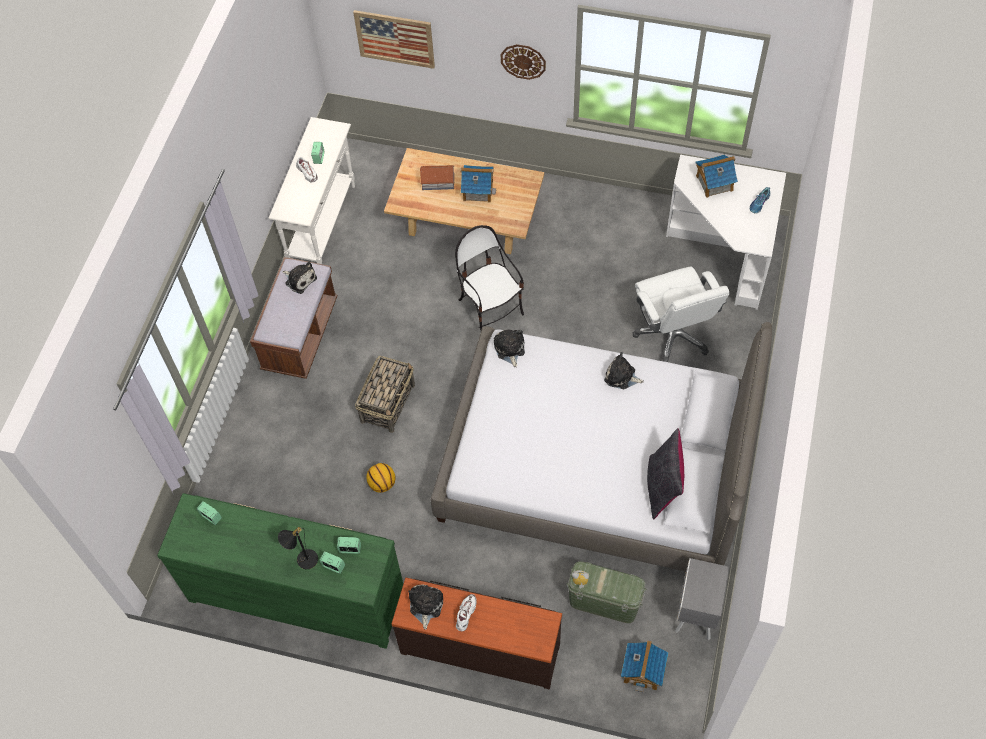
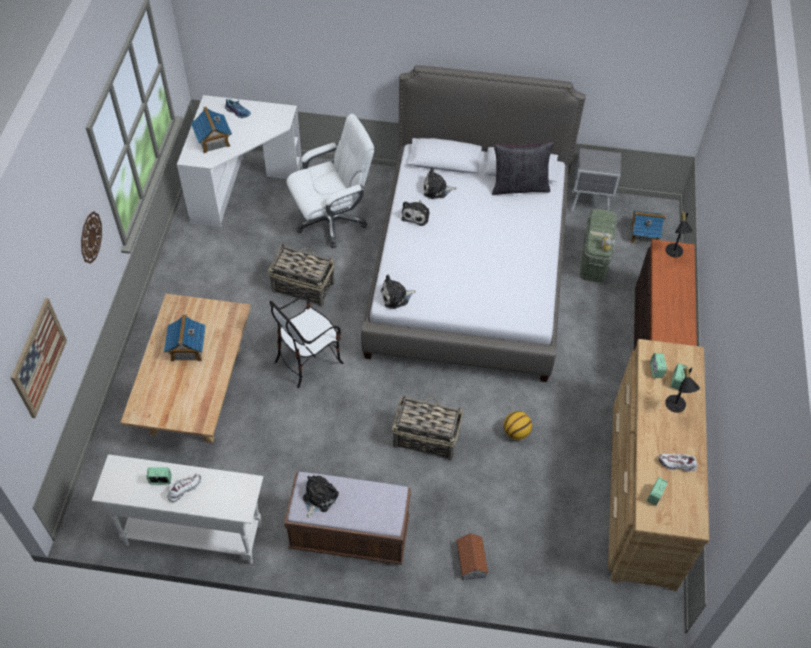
camera: 100 degrees left, 5 degrees down
(296, 593) = (643, 491): green dresser -> brown dresser
(425, 605) = (673, 331): plush toy -> plush toy (437, 189)
(437, 181) = (172, 387): toy house -> toy house (471, 561)
(466, 614) = (672, 301): white shoe -> white shoe (676, 464)
(537, 633) = (674, 253): none -> black table lamp
(582, 306) = (302, 286): none -> basket

